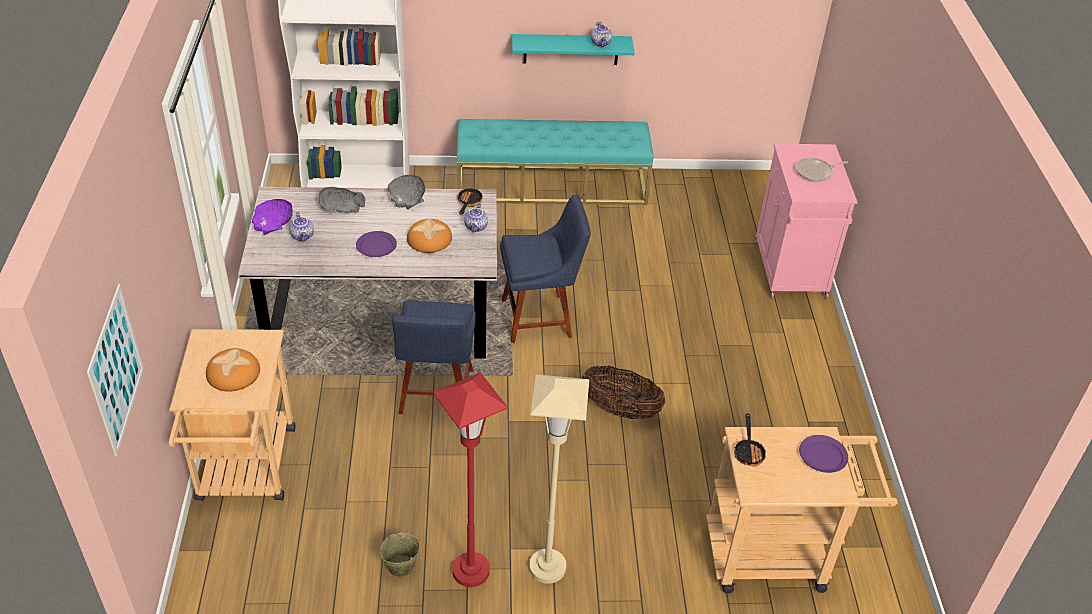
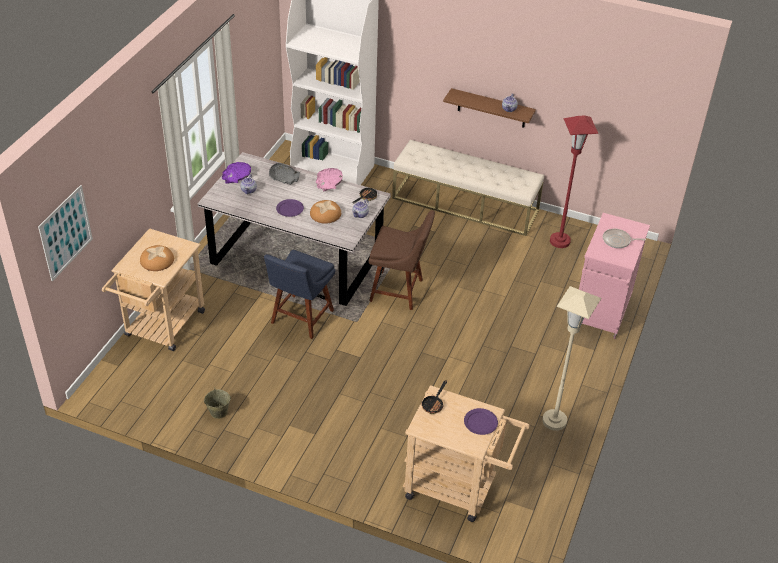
camera: 25 degrees right, 0 degrees up
(407, 198) = (329, 183): grey bowl -> pink bowl
(470, 571) = (257, 429): red floor lamp -> red floor lamp (559, 241)
(540, 318) = (399, 291): blue chair -> brown chair
(547, 567) = (305, 444): beige floor lamp -> beige floor lamp (554, 421)
(552, 185) = (465, 204): turquoise bench -> beige bench
(571, 49) = (491, 108): turquoise shelf -> brown shelf
(620, 410) = (414, 366): basket -> none

